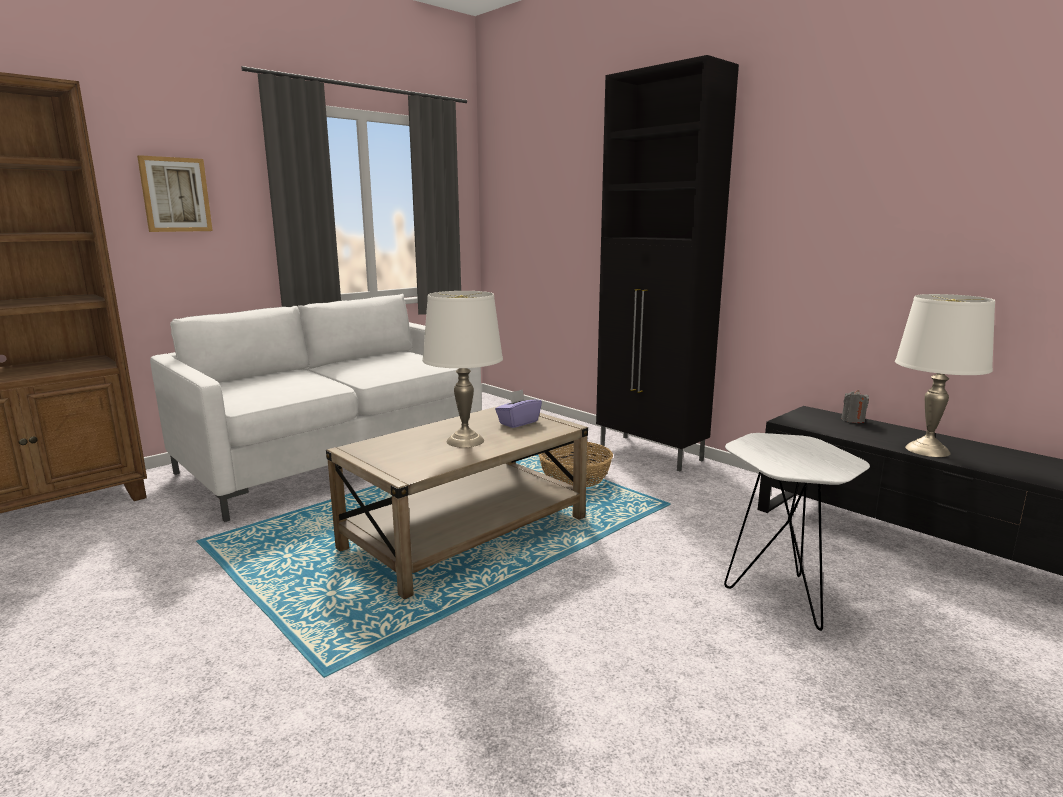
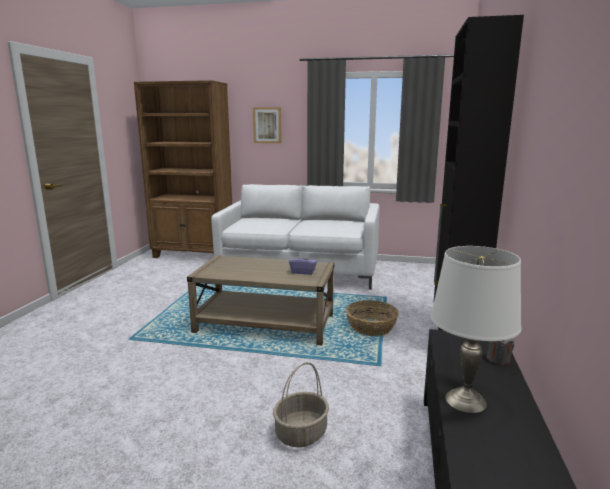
camera: 55 degrees right, 0 degrees up
(464, 441) = (258, 270): white table lamp -> none
(778, 594) = (301, 434): white side table -> basket

